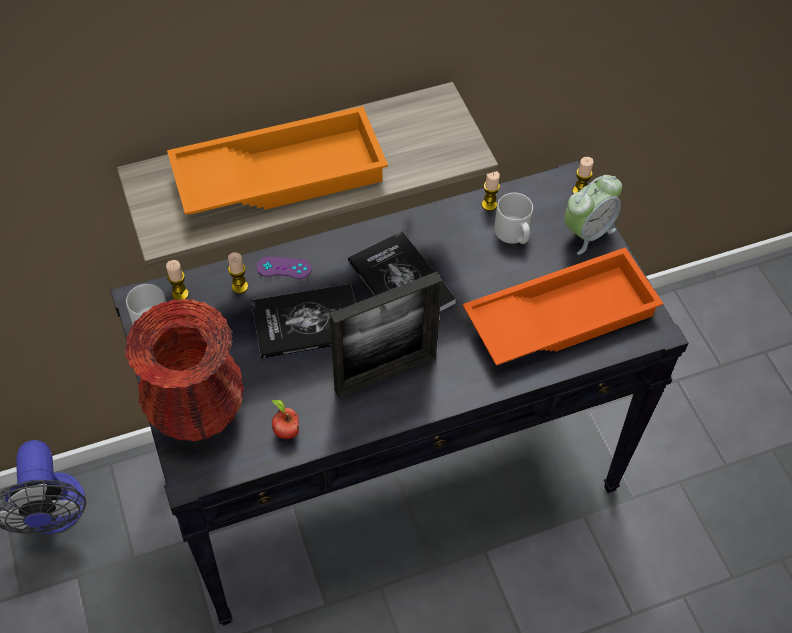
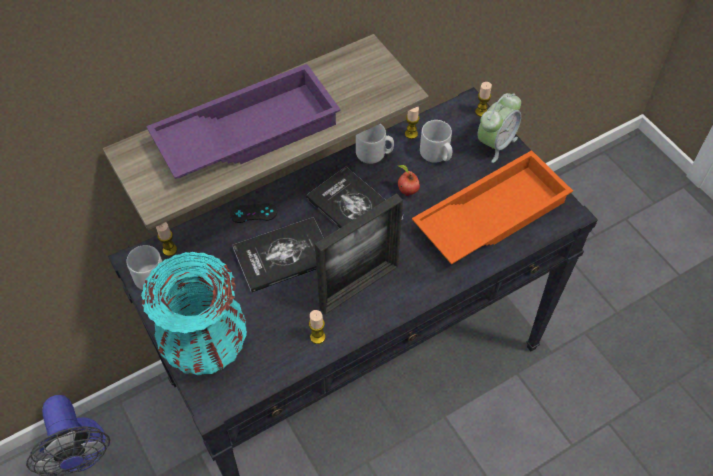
camera: 10 degrees left, 0 degrees up
(197, 411) = (206, 347): red vase -> turquoise vase
(240, 287) = (219, 235): candle -> candle (317, 337)
(280, 173) = (247, 131): orange tray -> purple tray
(284, 268) = (253, 213): purple game controller -> black game controller
(285, 432) = (286, 351): apple -> apple (406, 191)
(440, 221) = (374, 153): none -> grey mug

